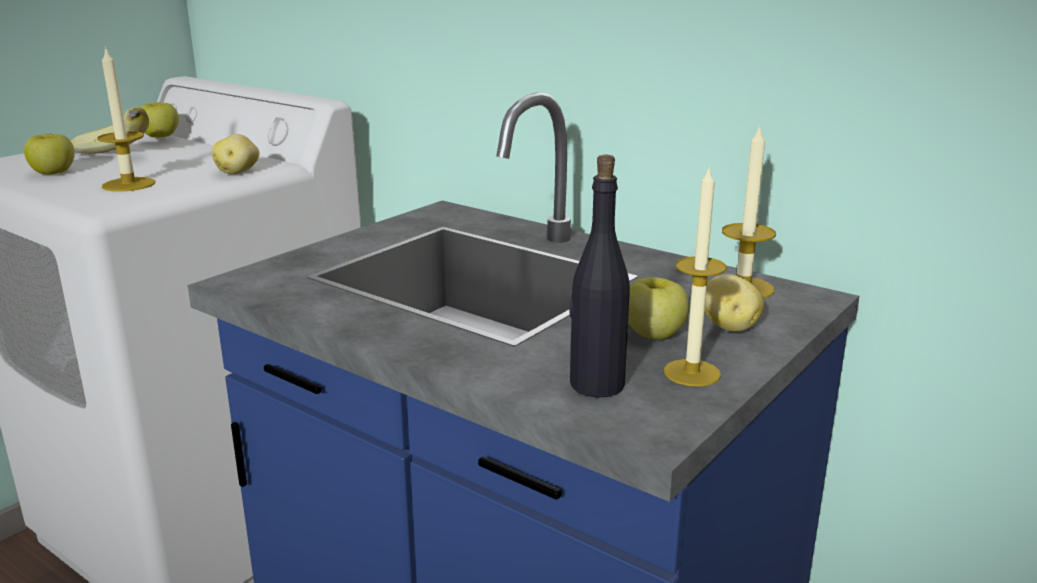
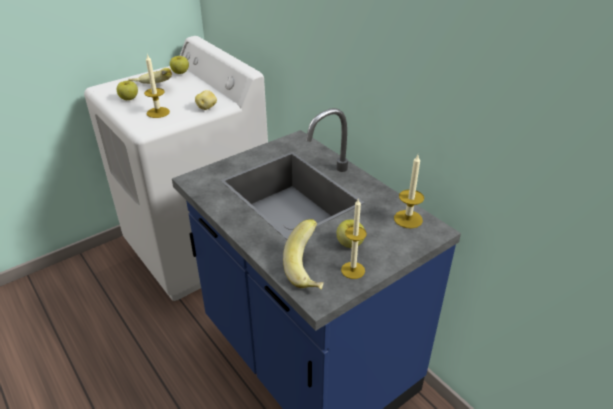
camera: 15 degrees right, 15 degrees up
(596, 385) = (310, 270): black bottle -> banana
(728, 327) = (385, 244): potato -> none

